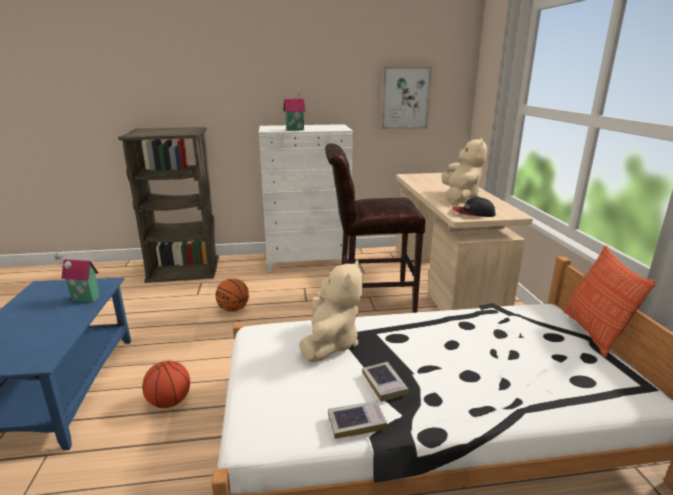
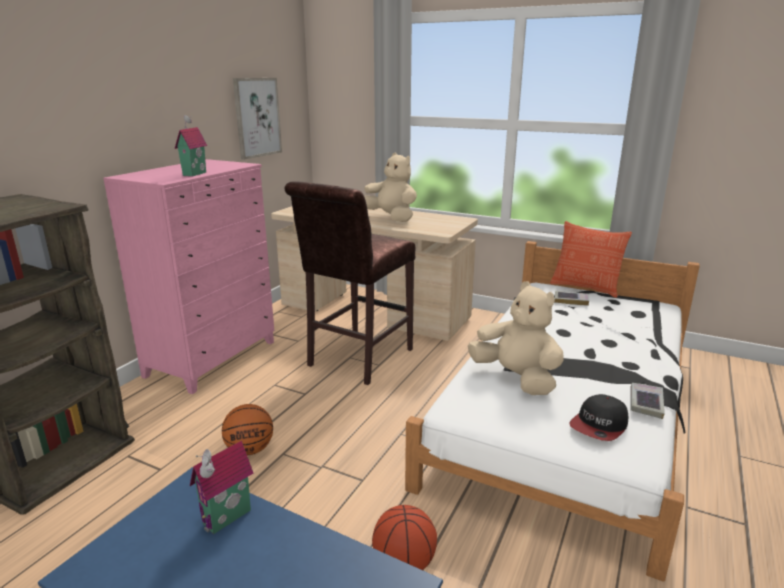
camera: 55 degrees left, 0 degrees up
(308, 261) = (215, 359): white dresser -> pink dresser
(384, 384) = (600, 375): book -> book (571, 300)
(473, 213) = (439, 227): cap -> cap (599, 425)

